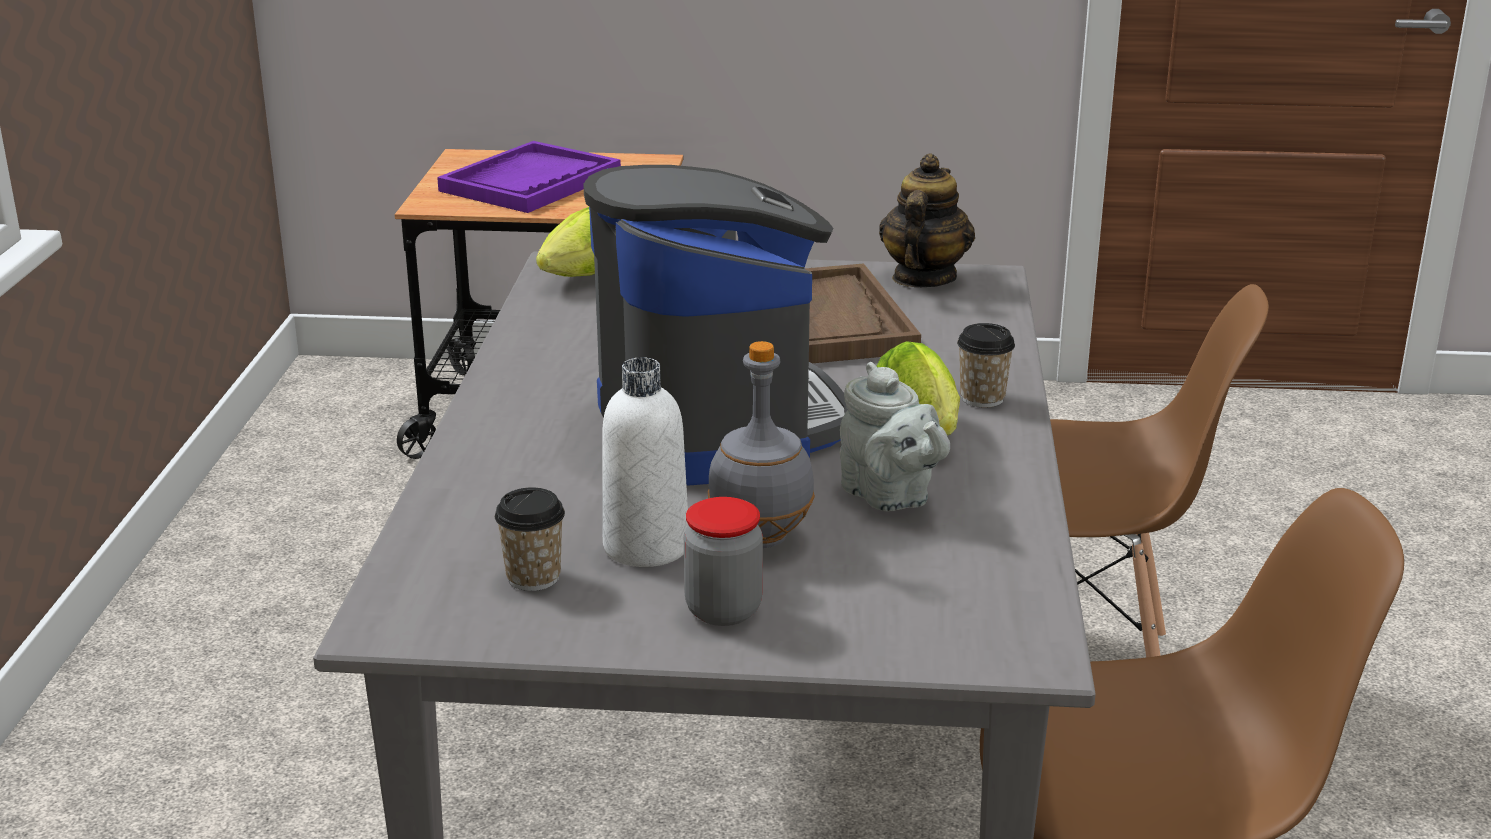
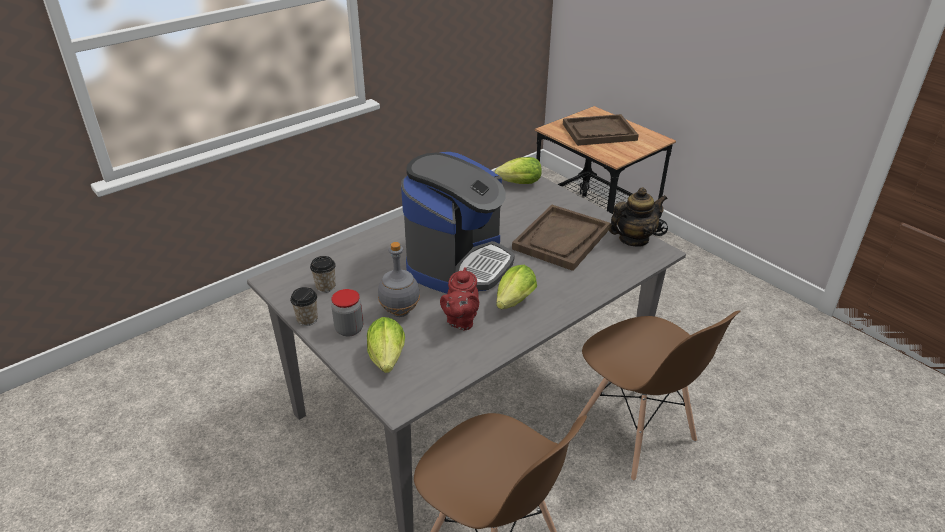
camera: 45 degrees right, 10 degrees up
(530, 182) = (599, 132): purple tray -> brown tray
(646, 547) = (367, 295): white bottle -> none
(889, 497) = (460, 321): grey teapot -> red teapot
(890, 614) = (387, 361): none -> lettuce
(982, 398) = (560, 301): cup -> cup (307, 319)

